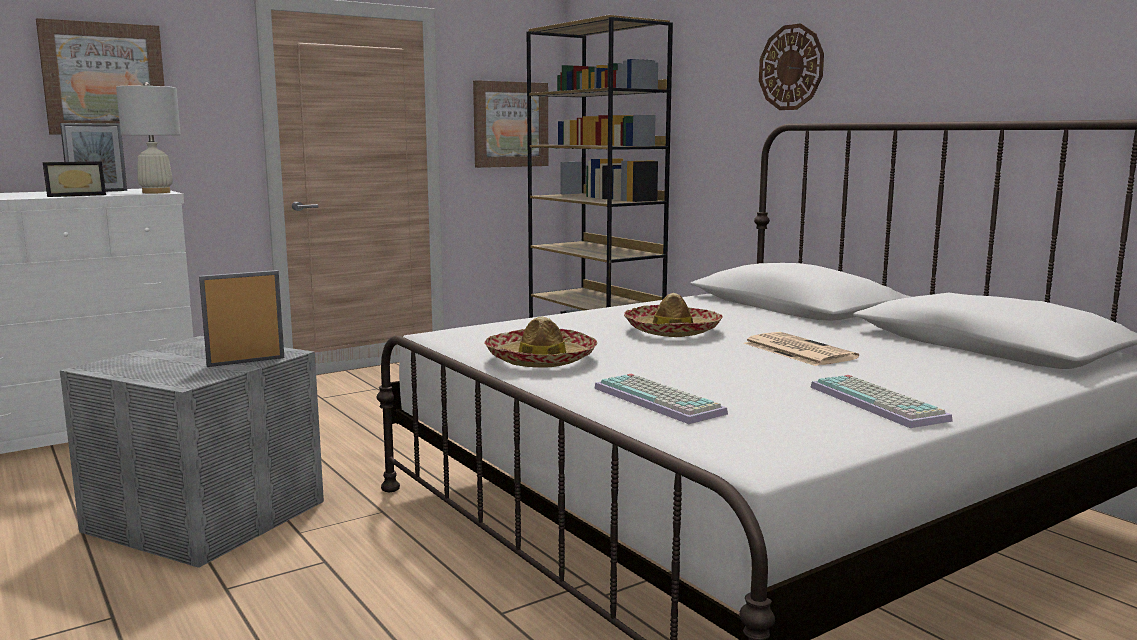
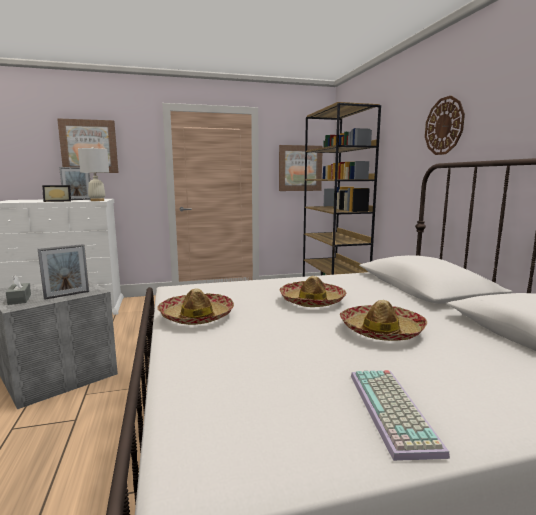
camera: 20 degrees right, 0 degrees up
(168, 374) = (19, 299): none -> grey tissue box
(246, 362) = (67, 295): picture frame -> picture frame turned 150 degrees clockwise
(661, 400) = (216, 372): keyboard -> none
(797, 350) = (381, 331): newspaper -> hat

